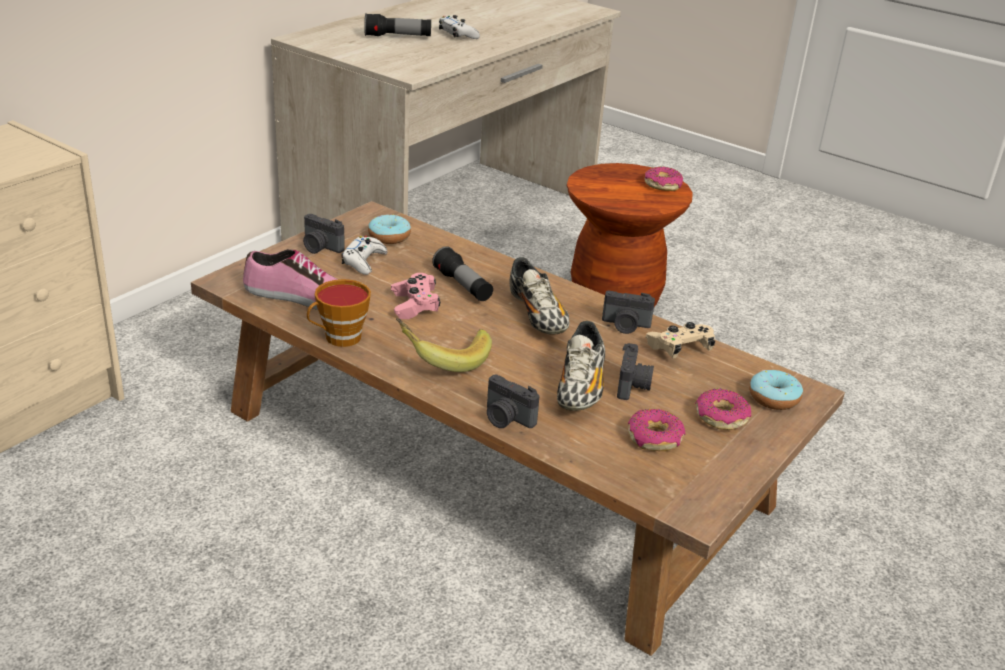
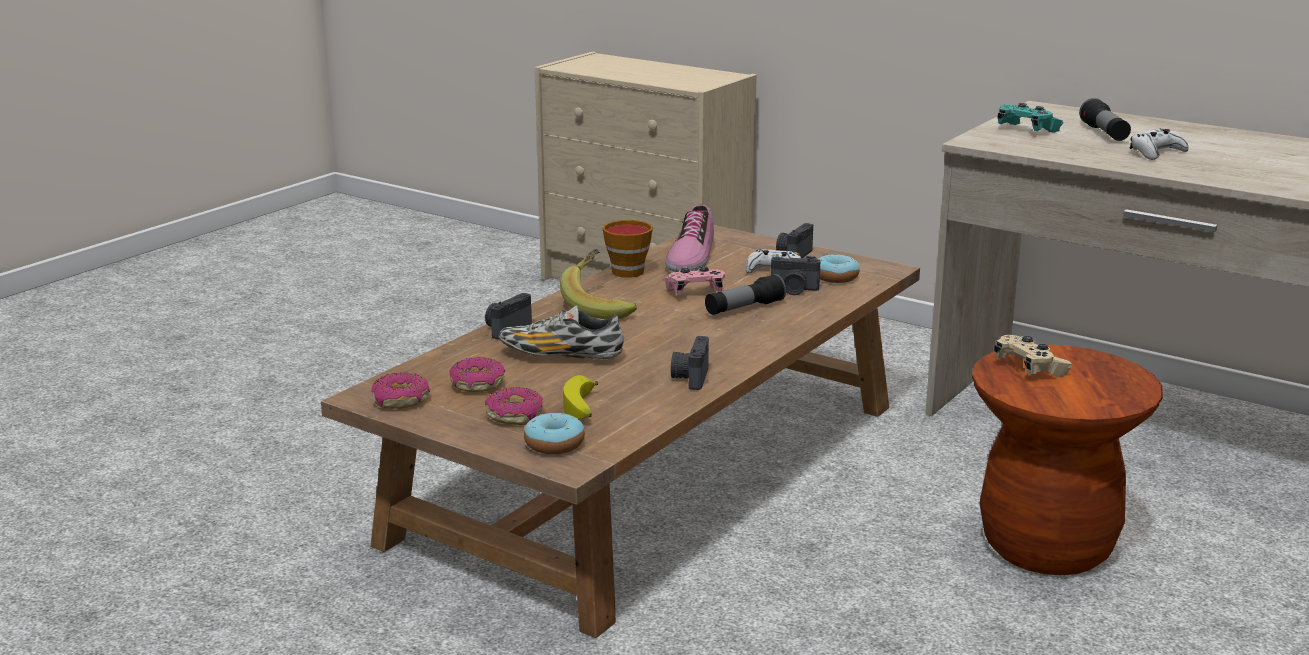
camera: 90 degrees right, 10 degrees down
(377, 54) = (1027, 129): none -> turquoise game controller
(537, 316) = (694, 339): shoe -> none
(633, 386) = (567, 378): camera -> camera (794, 290)
(662, 185) = (1094, 398): donut -> donut (401, 400)
(679, 348) = (648, 402): beige game controller -> beige game controller (1030, 368)
(699, 381) = (583, 409): none -> banana

